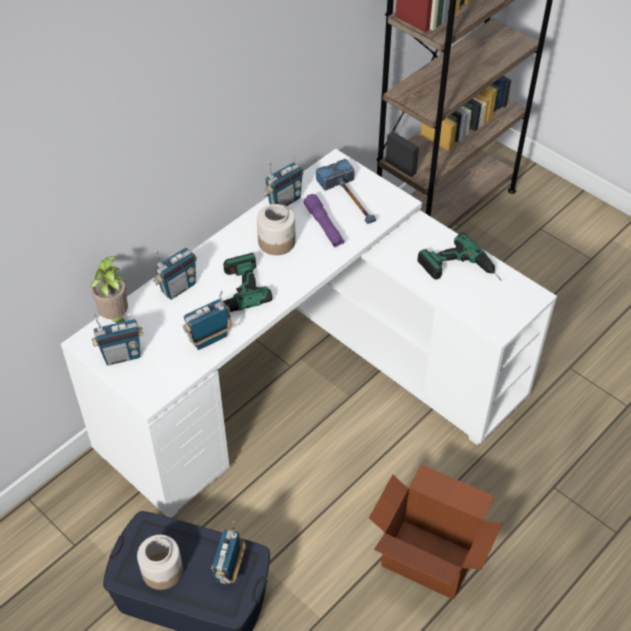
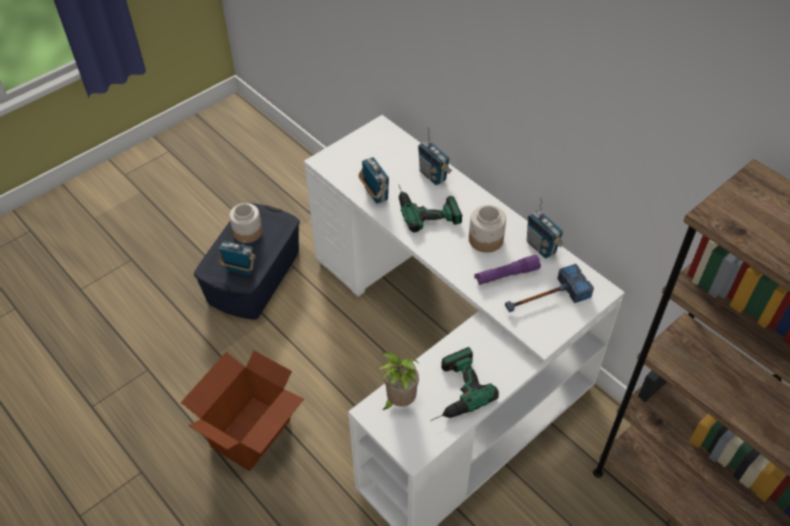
camera: 95 degrees right, 0 degrees up
(115, 318) = (404, 141): potted plant -> potted plant (399, 401)
(122, 355) = (365, 146): radio -> none

